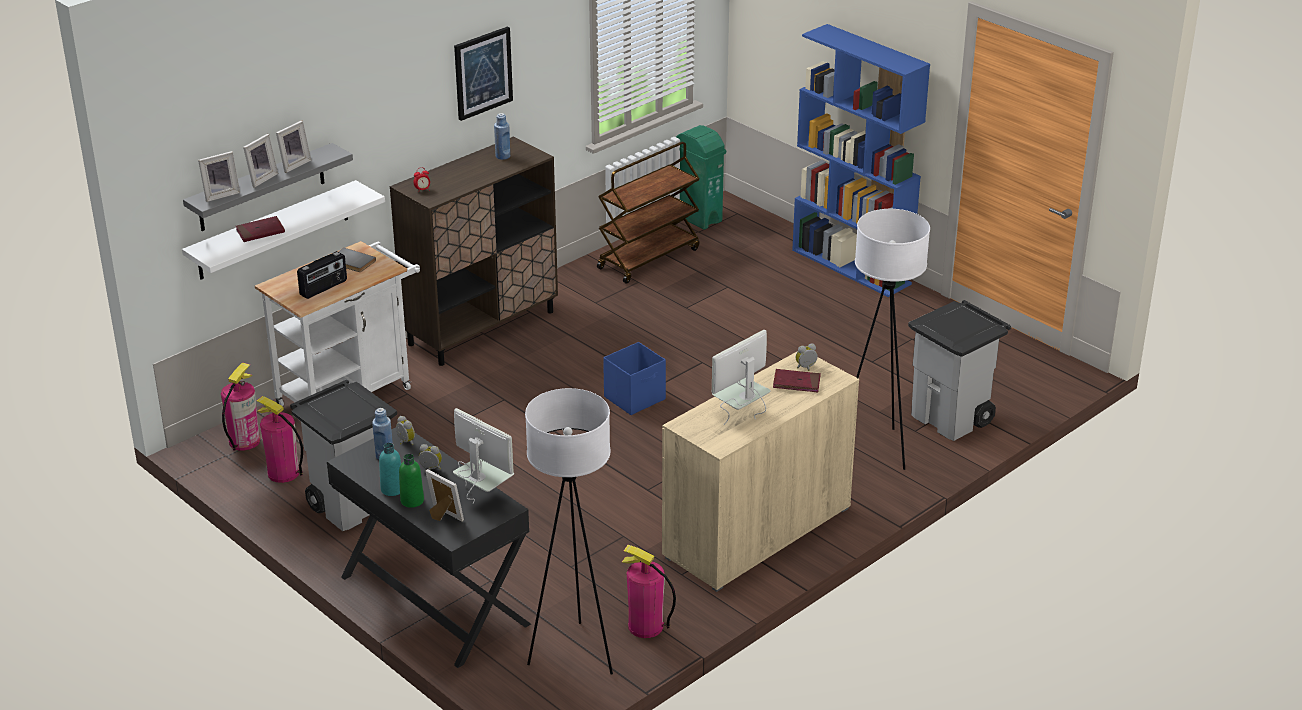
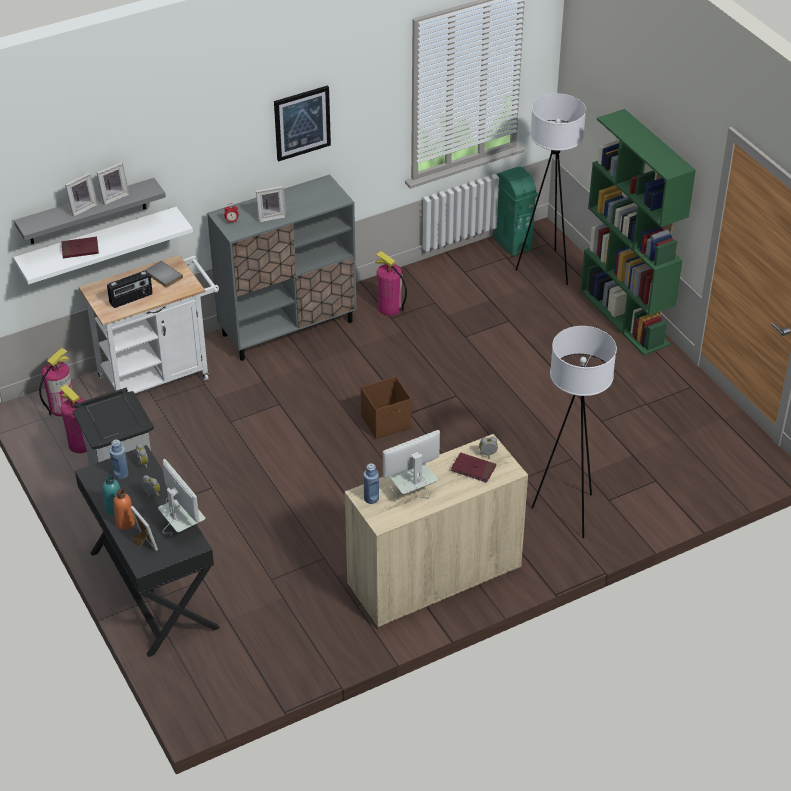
camera: 15 degrees right, 10 degrees up
(220, 194) = (44, 219): picture frame -> picture frame (271, 216)
(412, 501) = (125, 523): green bottle -> orange bottle
(482, 328) = (288, 328): brown cabinet -> grey cabinet
(503, 156) = (312, 195): blue bottle -> blue bottle (371, 498)
(574, 654) = (242, 663): white floor lamp -> white floor lamp (546, 269)
(635, 398) = (386, 422): blue storage box -> brown storage box
(645, 626) = (308, 649): fire extinguisher -> fire extinguisher (389, 308)
(648, 258) = (453, 279): brown cart -> none
(852, 267) = (625, 318): blue bookcase -> green bookcase
(952, 419) = (646, 494): grey trash can -> none

